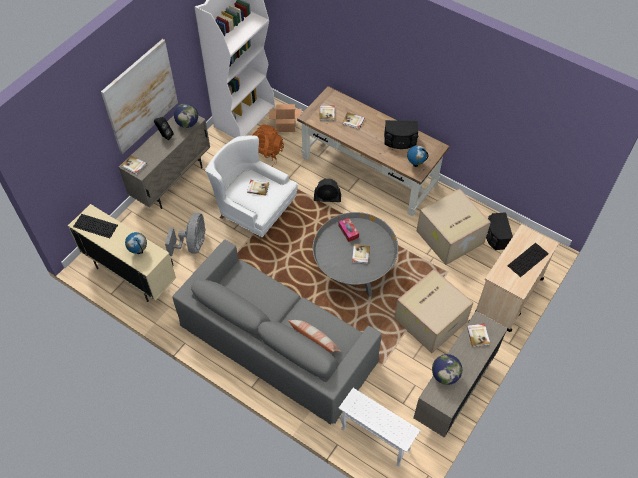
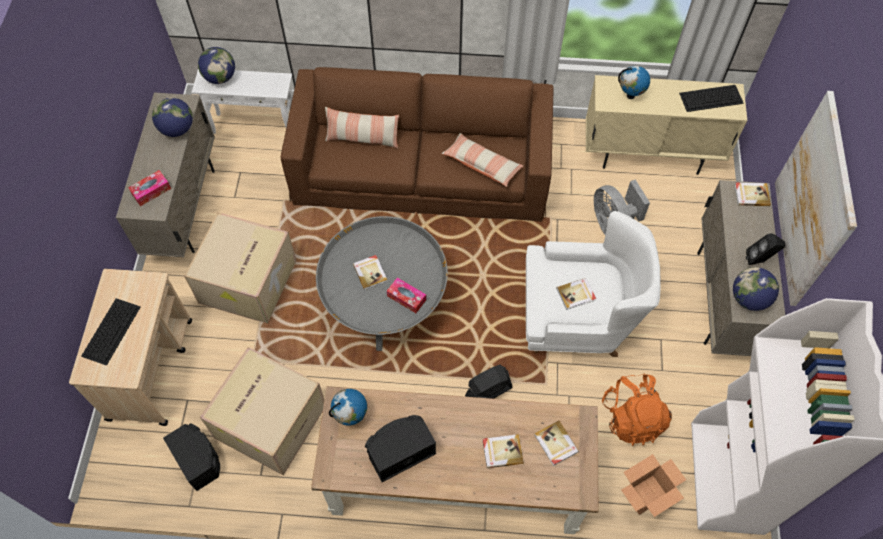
camera: 150 degrees right, 5 degrees up
(252, 284) = (482, 165): none -> pillow
(277, 342) = (422, 167): grey sofa -> brown sofa
(393, 432) = (220, 77): none -> globe
(478, 335) = (151, 191): book -> tissue box

